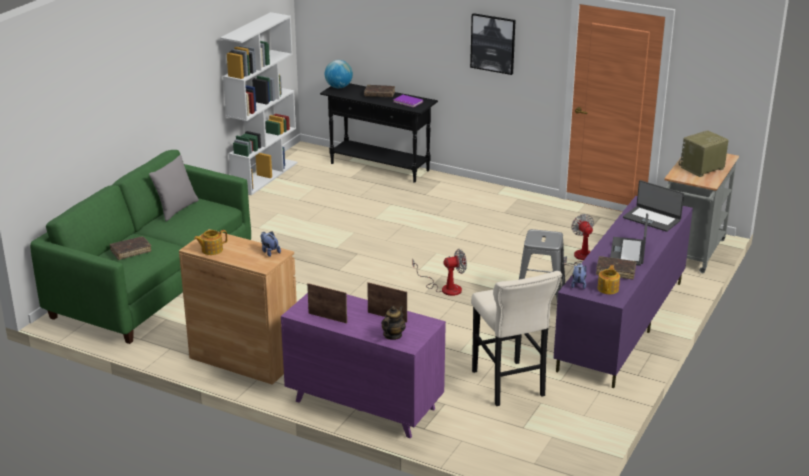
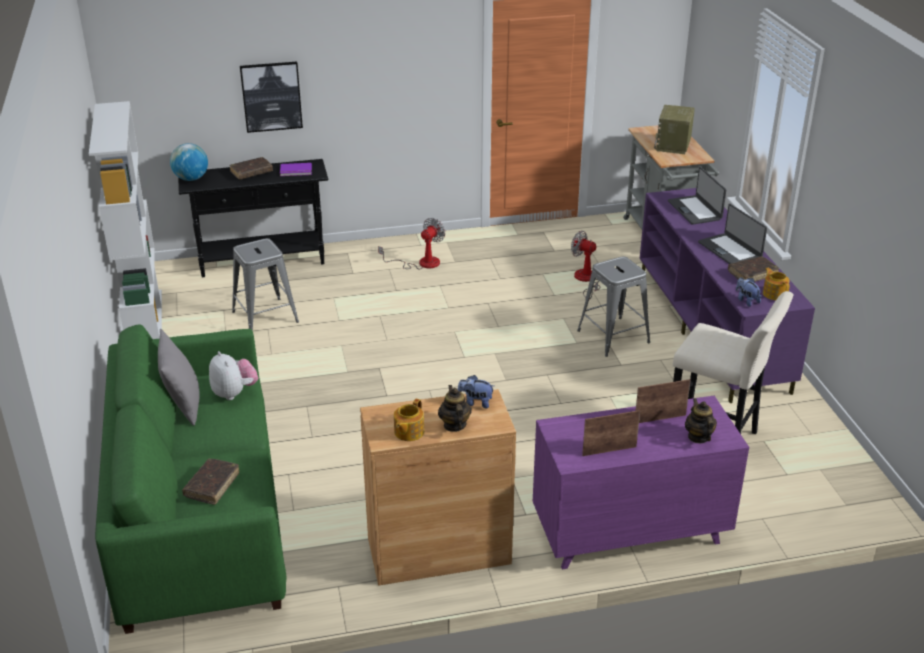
camera: 40 degrees left, 5 degrees up
(208, 214) = (234, 393): none -> plush toy
(239, 257) = (454, 425): none -> teapot
(334, 199) = (265, 317): none -> grey stool
(445, 288) = (517, 365): fan -> fan (421, 263)
(493, 43) = (389, 72): picture -> picture (271, 96)
(652, 219) = (695, 210): laptop -> laptop turned 75 degrees clockwise

